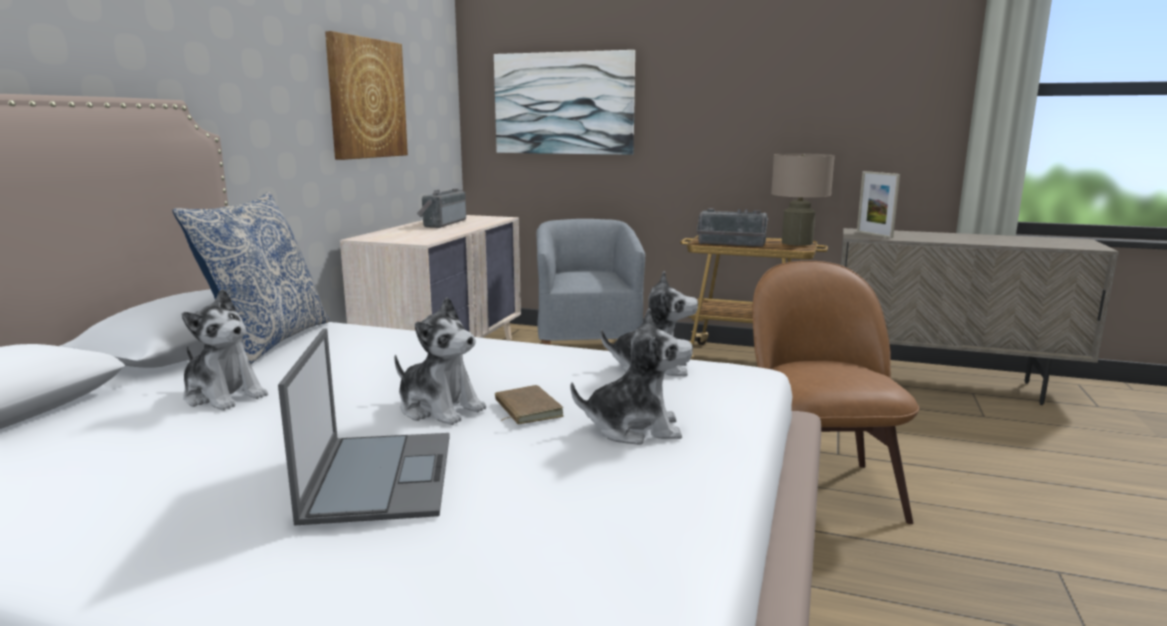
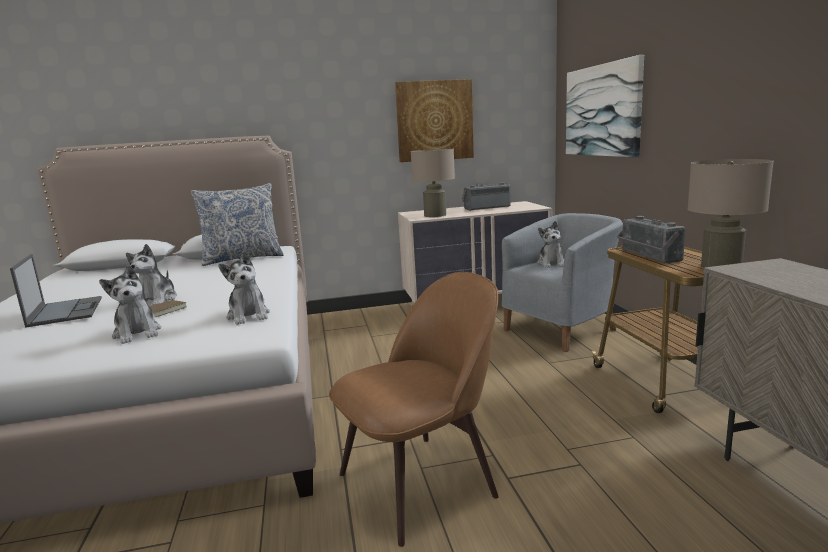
camera: 60 degrees right, 0 degrees up
(224, 395) = (163, 274): plush toy -> plush toy (551, 264)
(380, 475) = (66, 311): laptop -> laptop turned 75 degrees counterclockwise
(422, 236) = (435, 215): none -> beige table lamp
(874, 234) = (765, 271): picture frame -> none

